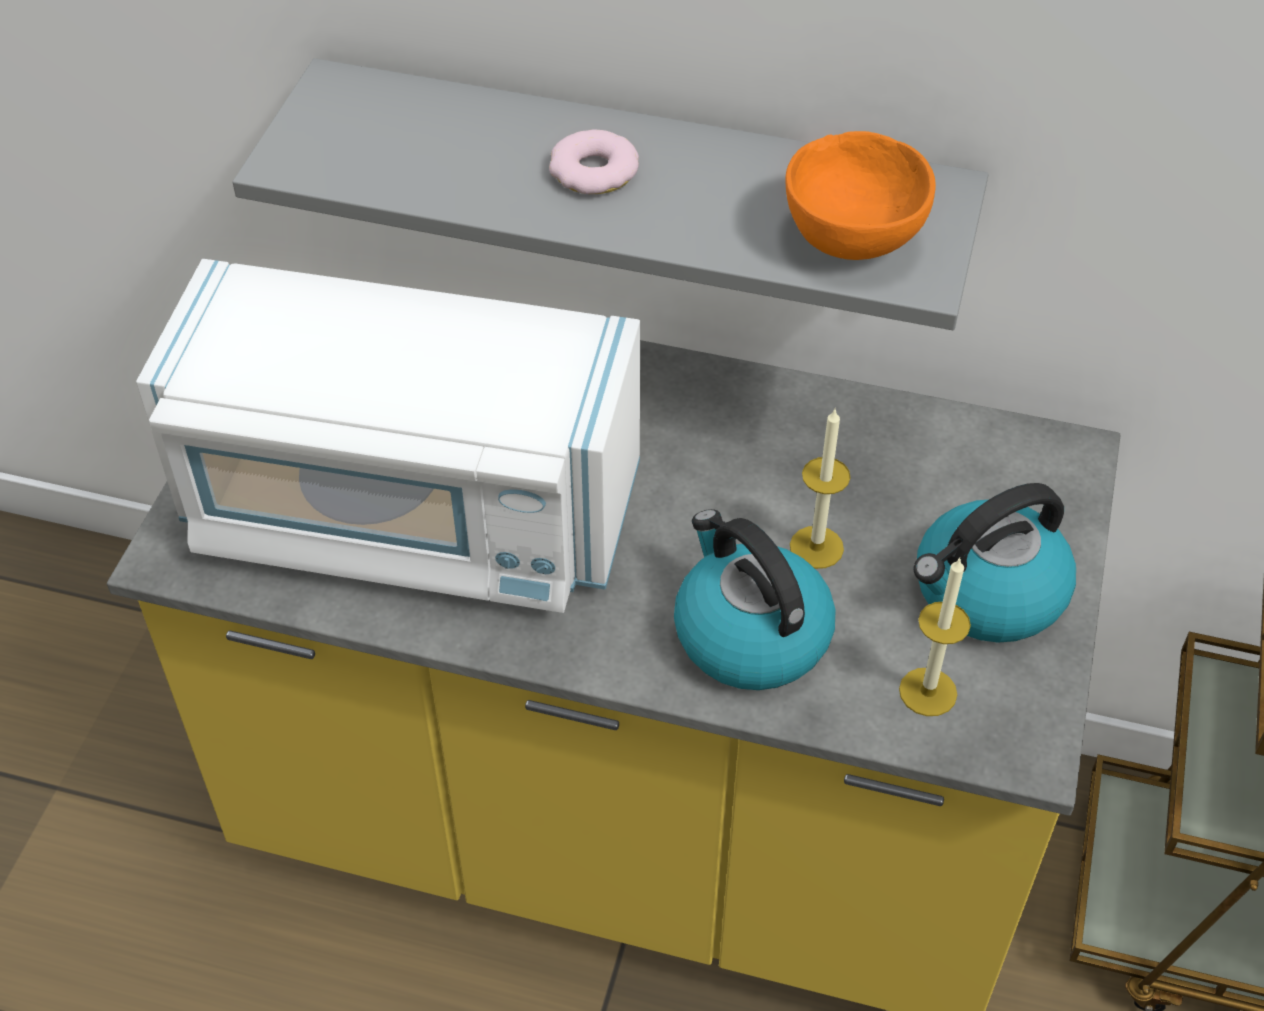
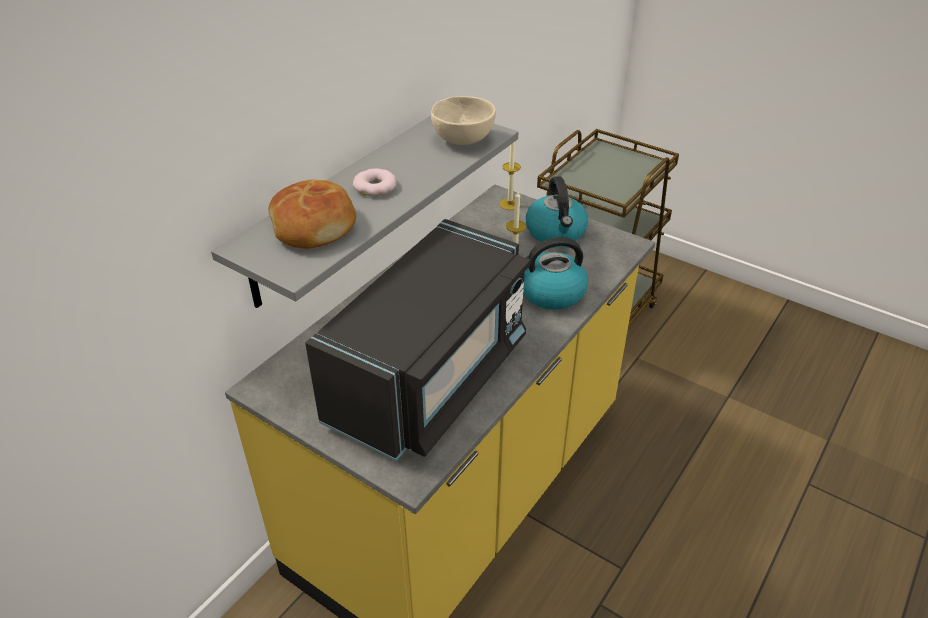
camera: 70 degrees left, 10 degrees down
(410, 512) = (430, 378): white microwave -> black microwave
(429, 140) = (314, 226): none -> bread
(854, 238) = (462, 140): orange bowl -> beige bowl
(928, 692) = (595, 258): candle -> candle (510, 204)

